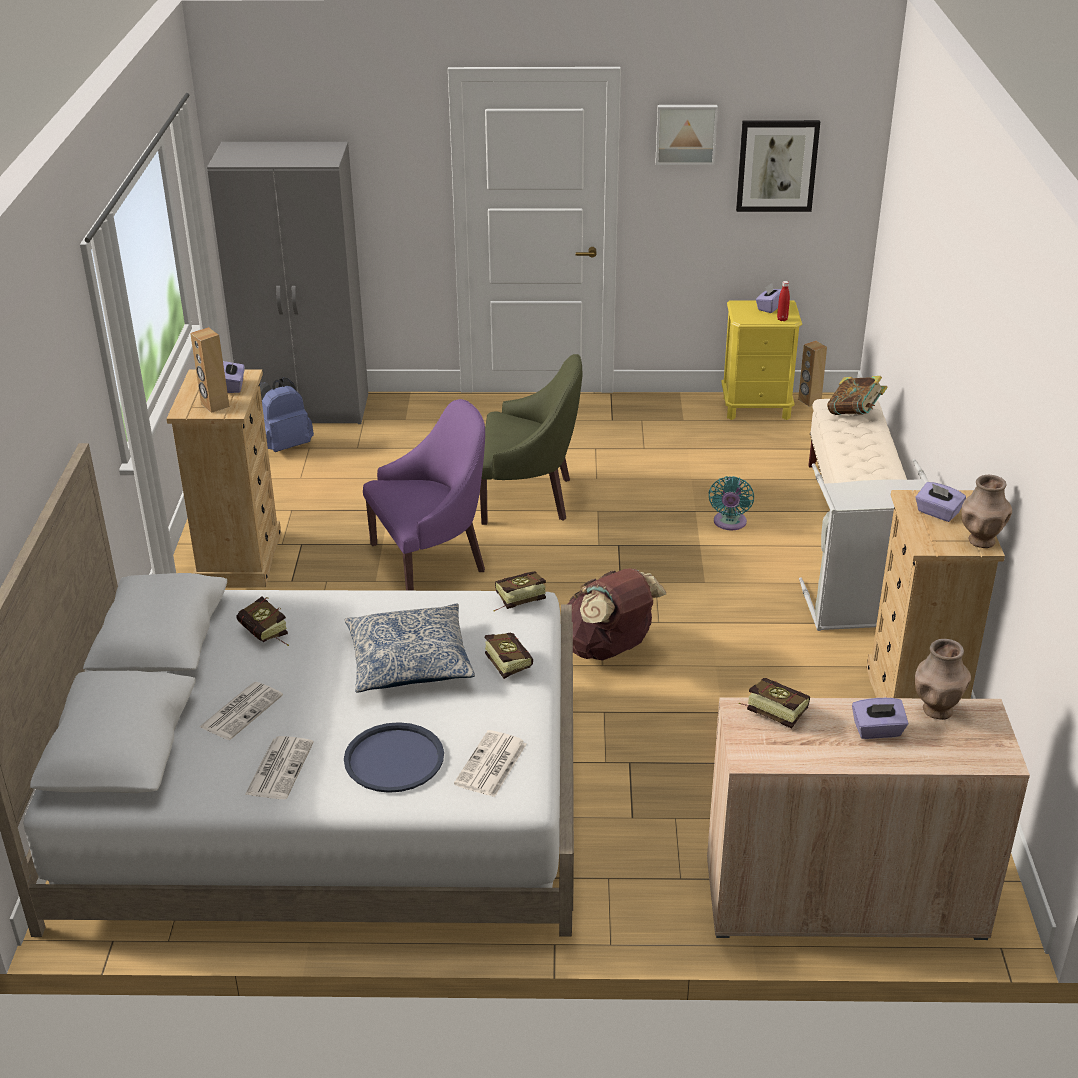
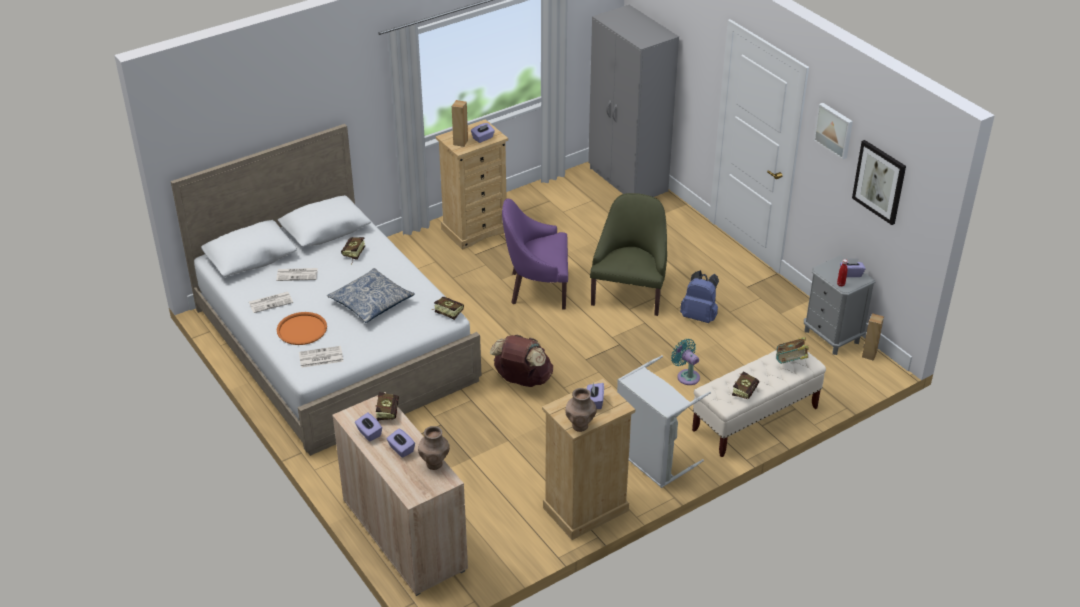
camera: 55 degrees right, 5 degrees up
(285, 445) = (586, 192): blue backpack -> blue backpack (699, 316)
(394, 759) = (302, 329): blue tray -> orange tray
(431, 560) = (537, 288): purple armchair -> purple armchair turned 150 degrees clockwise
(506, 662) = (396, 330): book -> book (746, 391)
(529, 498) = (629, 293): green armchair -> green armchair turned 135 degrees counterclockwise
(729, 523) = (686, 376): turquoise fan -> turquoise fan turned 75 degrees clockwise
(756, 408) = (832, 336): yellow nightstand -> grey nightstand
(811, 750) = (369, 433): none -> purple tissue box

